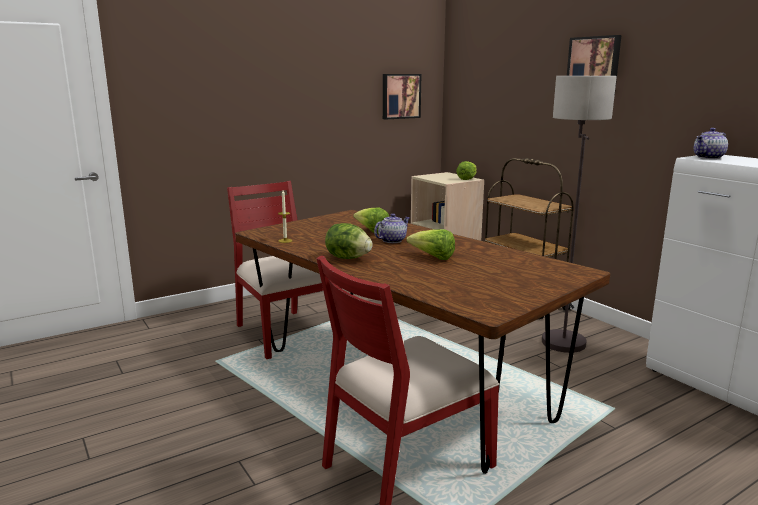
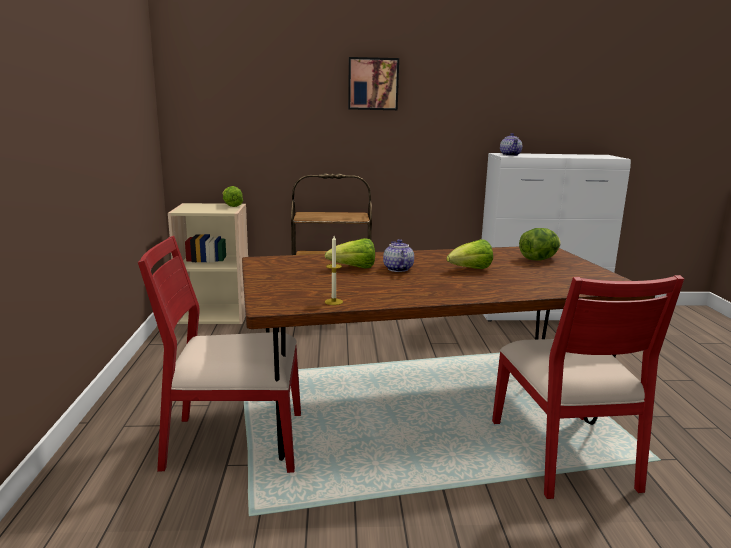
camera: 60 degrees left, 0 degrees up
(348, 258) = (439, 292): lettuce -> lettuce (538, 259)
(400, 96) = (138, 113): picture -> none
(561, 337) = (412, 325): grey floor lamp -> none

